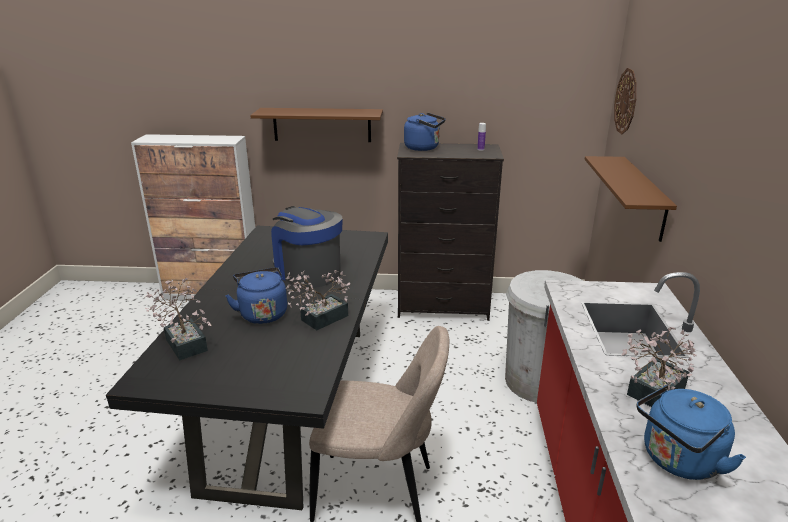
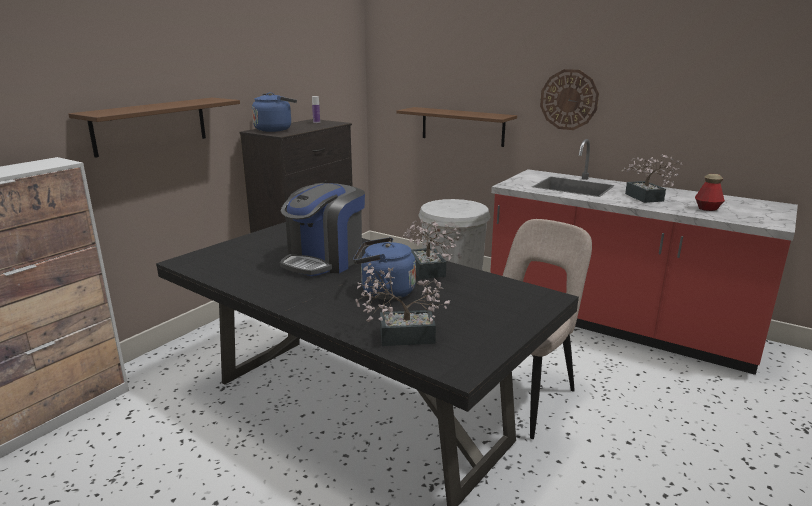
camera: 60 degrees left, 5 degrees down
(307, 272) = (325, 260): coffee machine -> coffee machine turned 45 degrees counterclockwise
(626, 101) = (397, 65): wall clock -> wall clock (569, 99)
(678, 461) = (707, 208): blue kettle -> bottle

